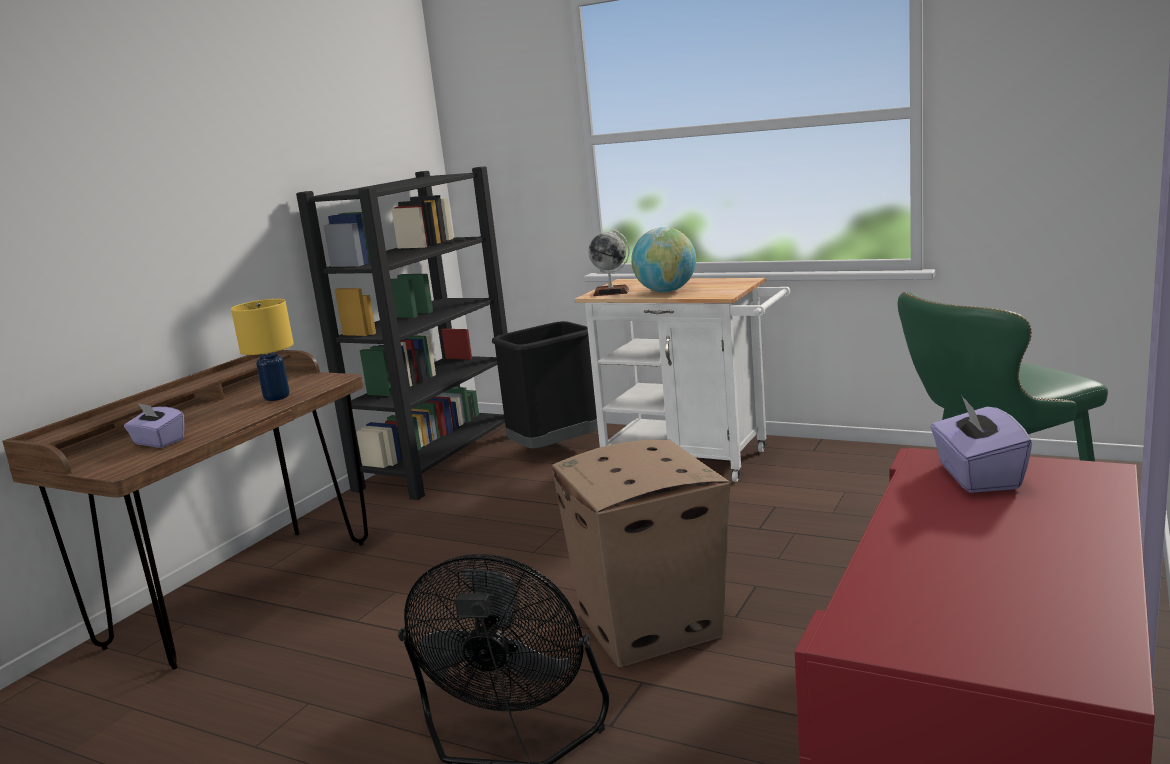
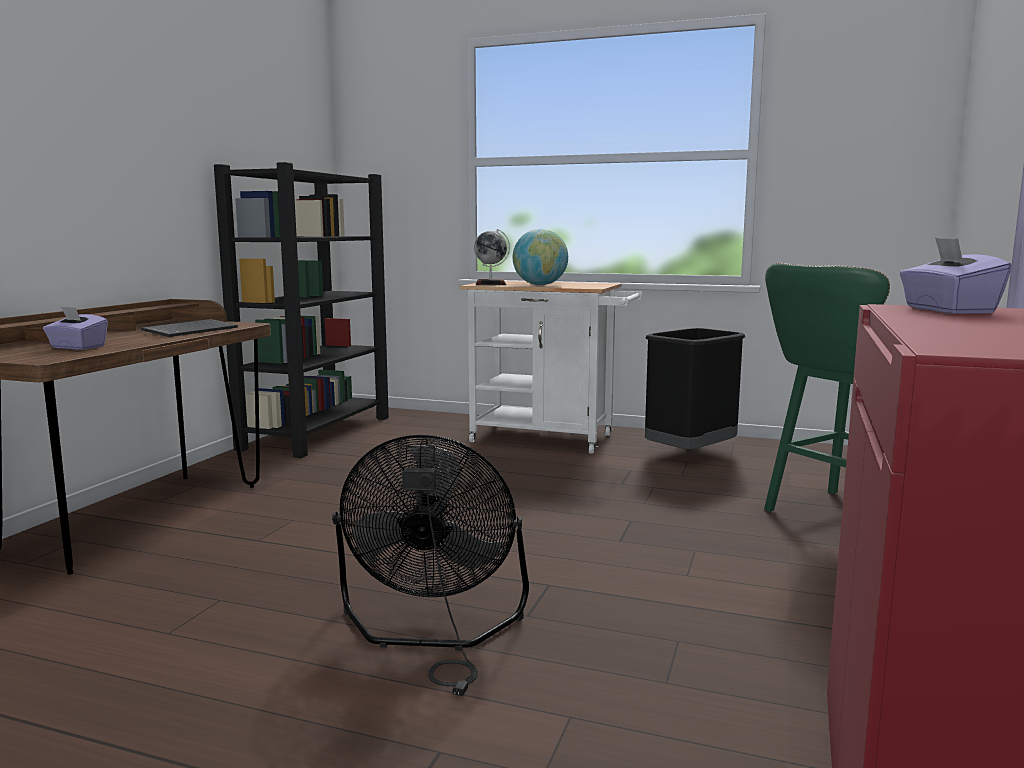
camera: 10 degrees left, 5 degrees down
(277, 397) = (191, 330): yellow table lamp -> keyboard
(555, 449) = (423, 428): black trash can -> black trash can (690, 455)
(650, 626) = (545, 546): cardboard box -> none

